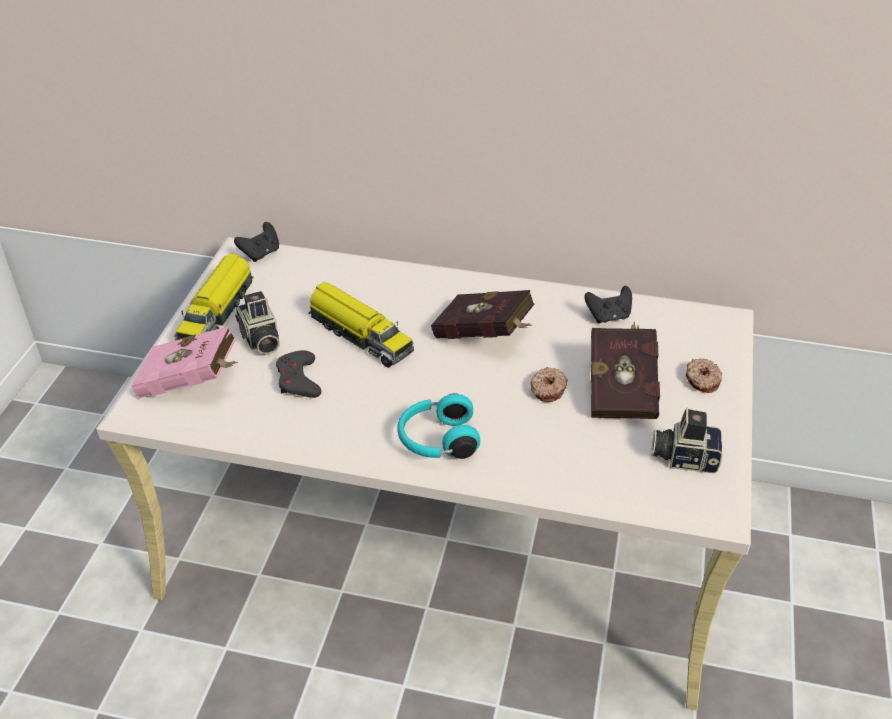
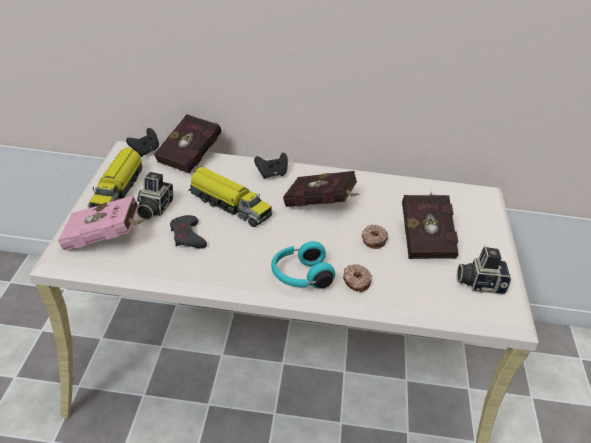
camera: 10 degrees left, 5 degrees down
(260, 339) = (153, 209): camera -> camera turned 45 degrees clockwise
(320, 262) = (191, 157): none -> red book
(608, 316) = (405, 192): black game controller -> black game controller (271, 174)
(702, 380) = (479, 233): donut -> donut (356, 282)

